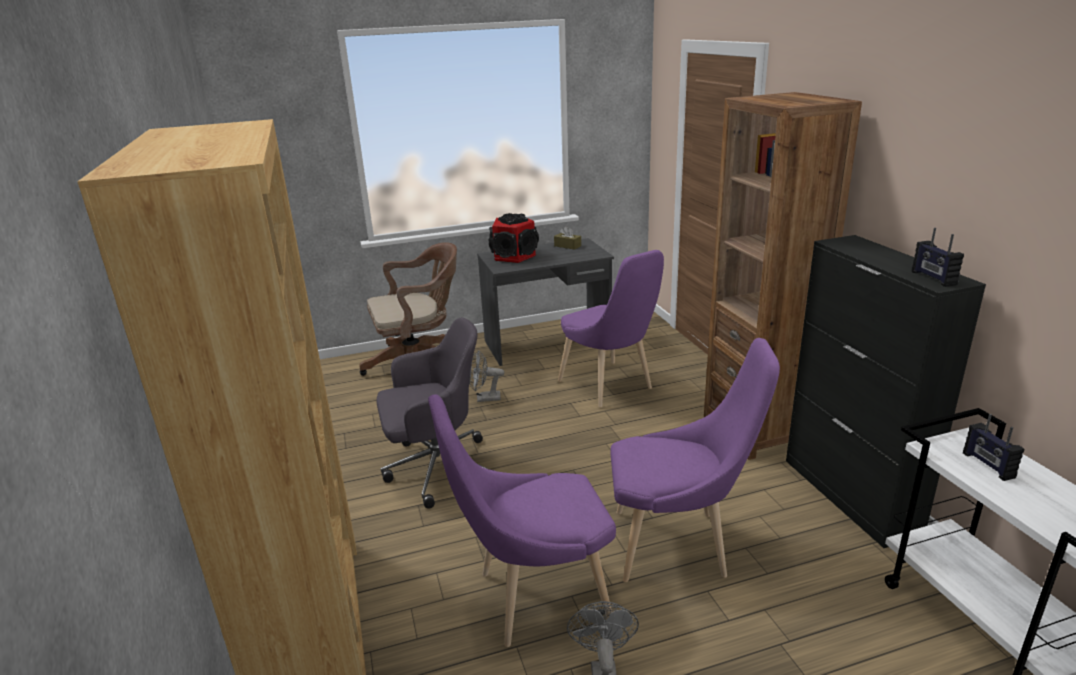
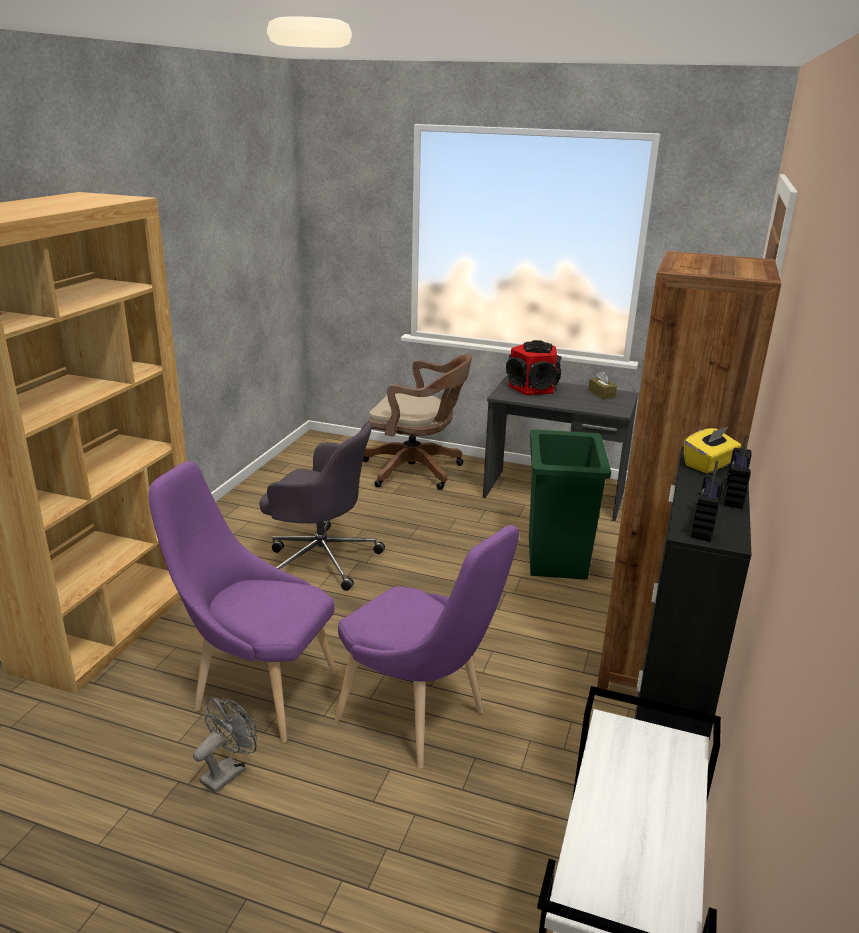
camera: 35 degrees right, 0 degrees up
(484, 398) = (431, 520): grey fan -> none
(609, 387) = (556, 558): purple chair -> green trash can
(853, 246) = (709, 465): none -> yellow tissue box
(987, 465) = (637, 774): radio -> radio (733, 495)

